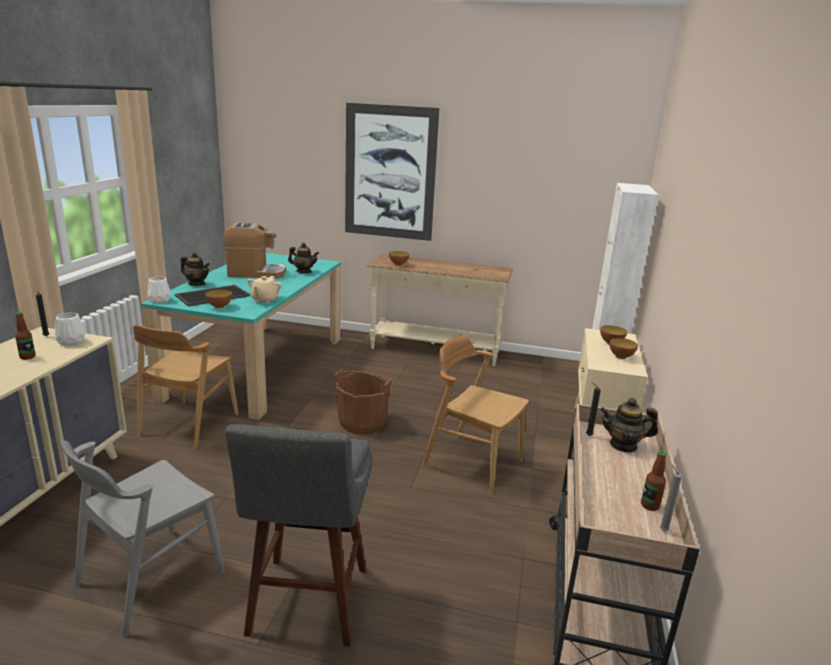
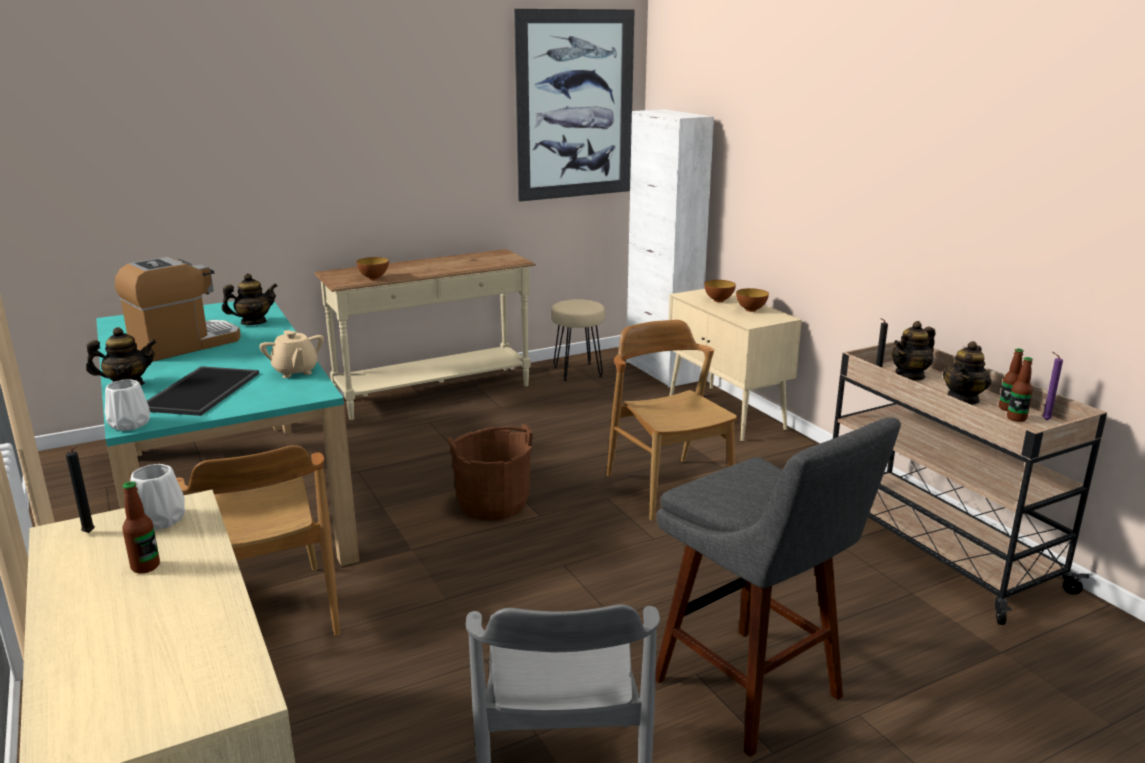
camera: 40 degrees left, 0 degrees up
(219, 307) = (253, 400): bowl -> none
(390, 173) = (311, 140): picture -> picture (575, 105)
(472, 462) = (669, 488): brown chair -> brown chair turned 75 degrees clockwise
(540, 369) = (578, 371): none -> beige stool
(627, 480) = (963, 399): none -> teapot
(637, 516) = (1016, 418): none -> bottle
(662, 530) = (1044, 420): grey candle -> purple candle

